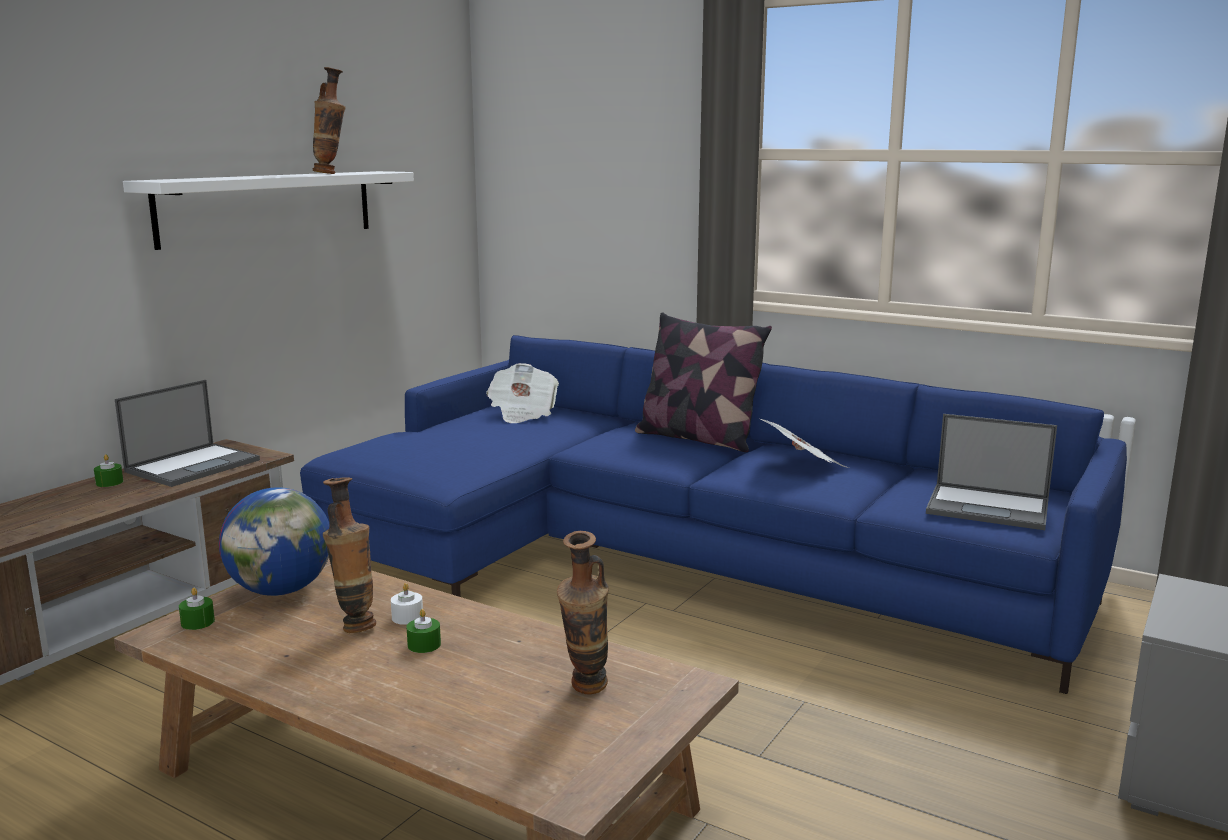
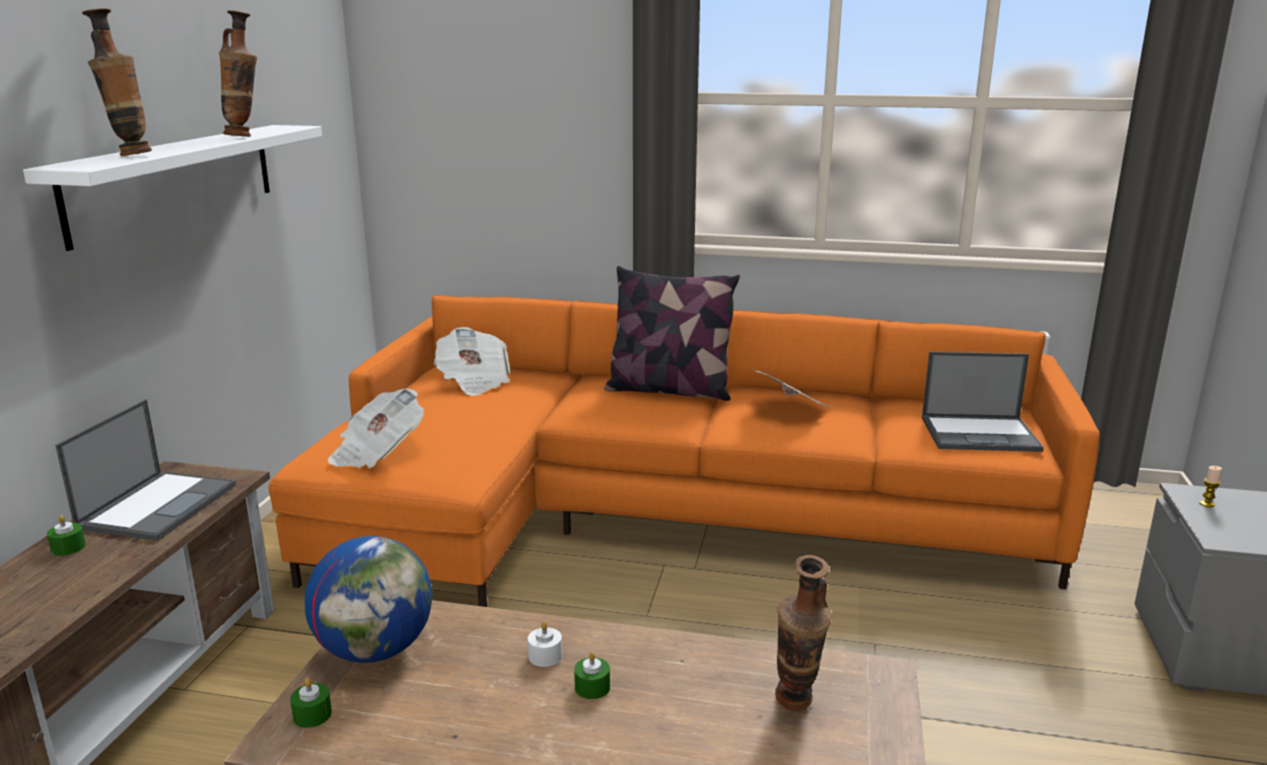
camera: 20 degrees left, 5 degrees up
(354, 625) = (497, 678): vase -> vase (130, 155)
(393, 454) = (377, 453): none -> newspaper
(679, 562) = (663, 513): blue sofa -> orange sofa
(1195, 598) = (1206, 504): none -> candle

